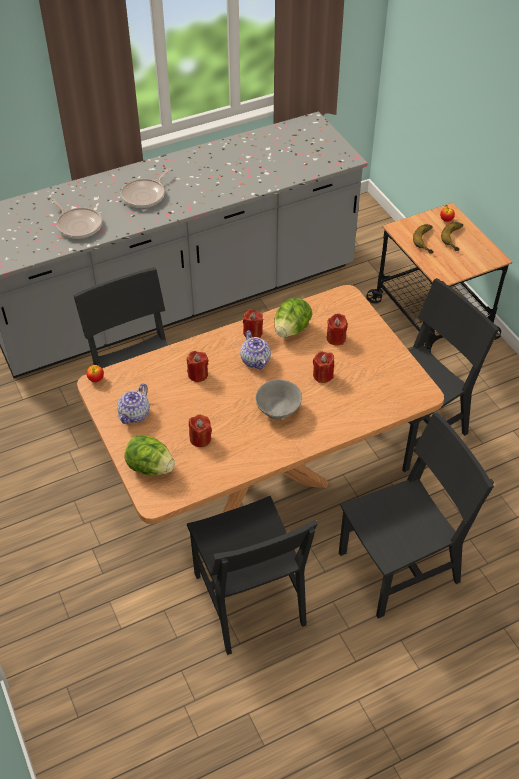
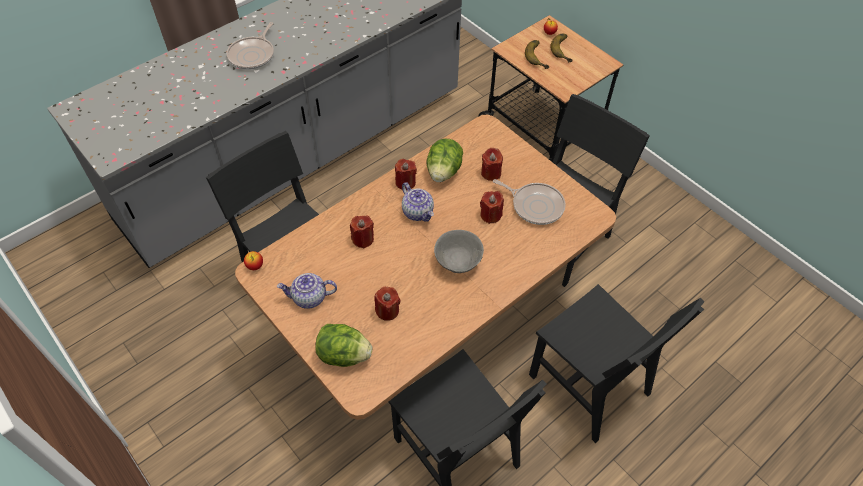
camera: 15 degrees left, 5 degrees up
(78, 225) = (190, 98): frying pan -> frying pan (535, 205)
(135, 415) = (309, 298): teapot -> teapot turned 75 degrees clockwise
(399, 567) = (589, 384): black chair -> black chair turned 90 degrees clockwise

